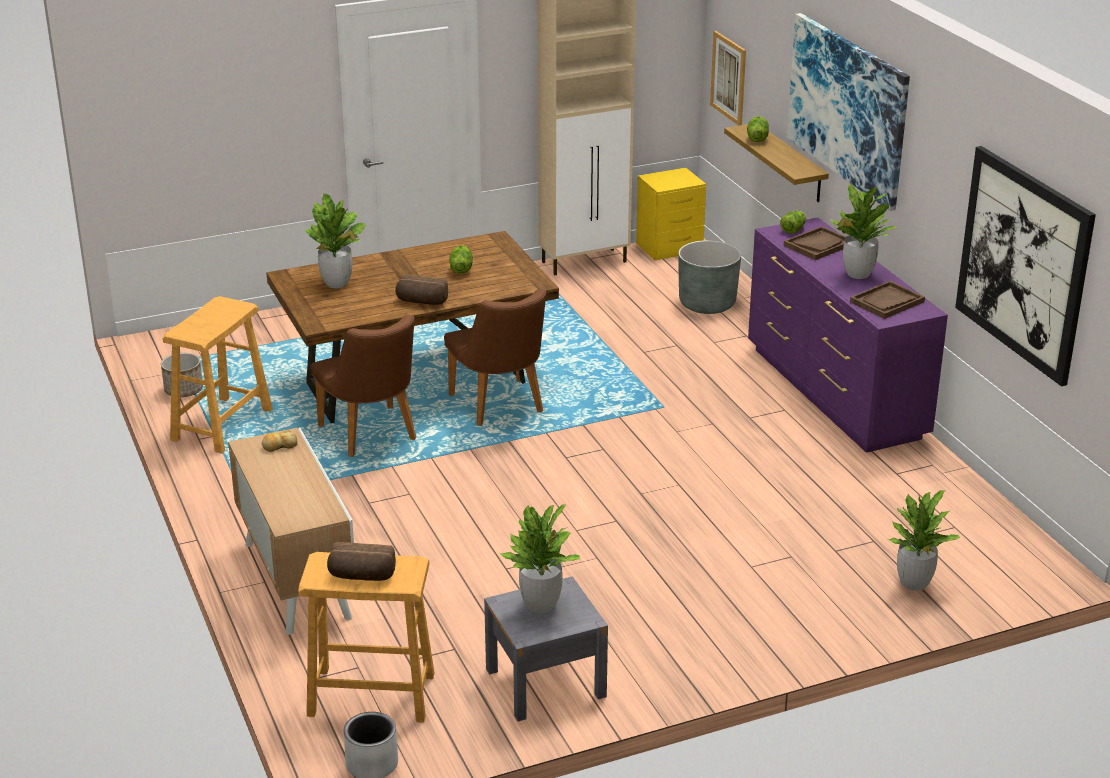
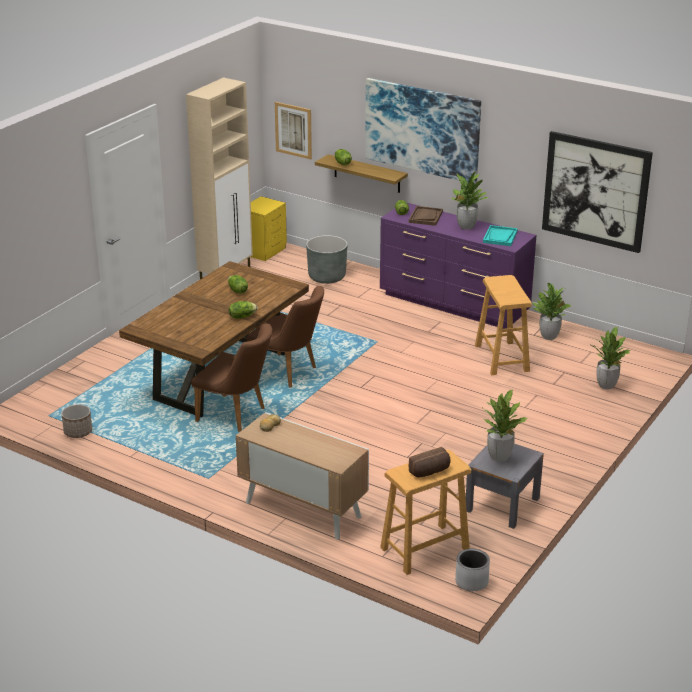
camera: 35 degrees left, 0 degrees up
(222, 424) = (133, 442): beige stool -> beige stool (501, 358)
(337, 283) = (175, 322): potted plant -> potted plant (549, 336)
(421, 301) = (242, 316): bread -> lettuce
(887, 302) = (500, 237): brown tray -> turquoise tray

